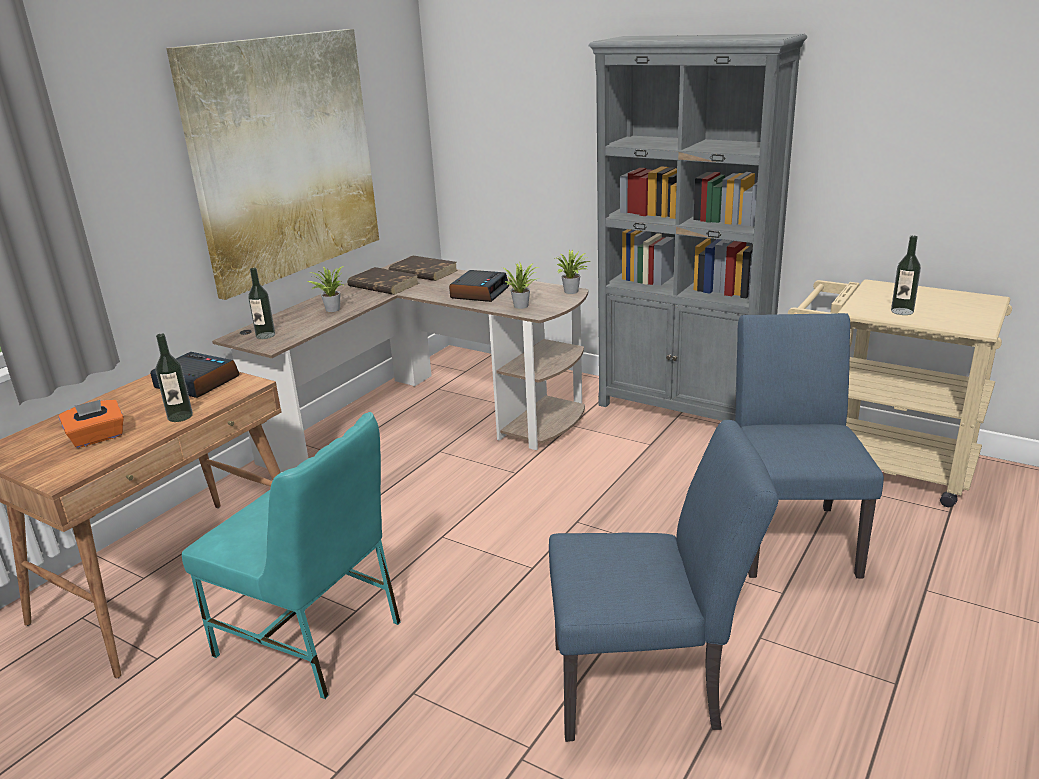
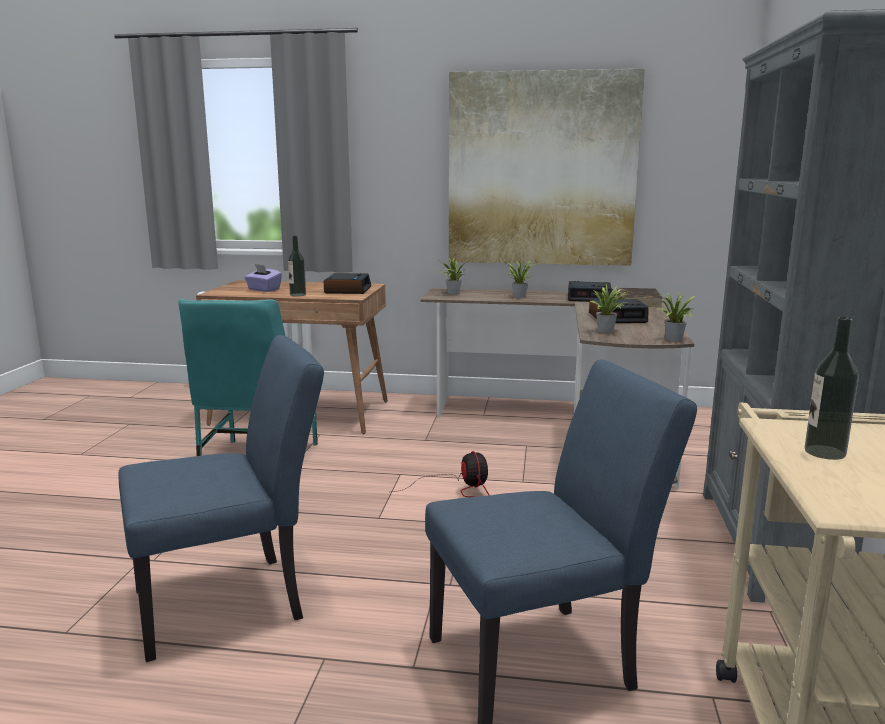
camera: 65 degrees right, 10 degrees down
(97, 438) = (263, 289): orange tissue box -> purple tissue box
(265, 335) = (452, 293): bottle -> potted plant
(383, 285) = (589, 298): brown book -> alarm clock
(503, 510) = (457, 488): none -> fan
(649, 685) = (233, 601): blue chair -> blue chair turned 90 degrees counterclockwise

